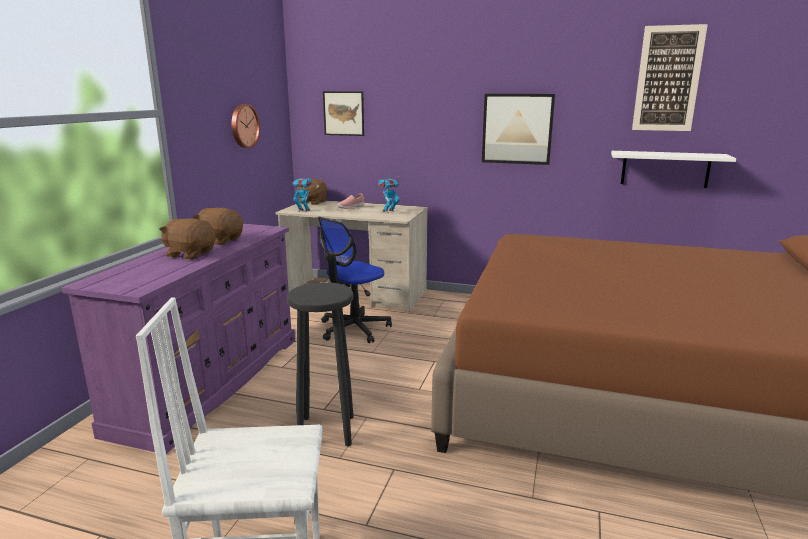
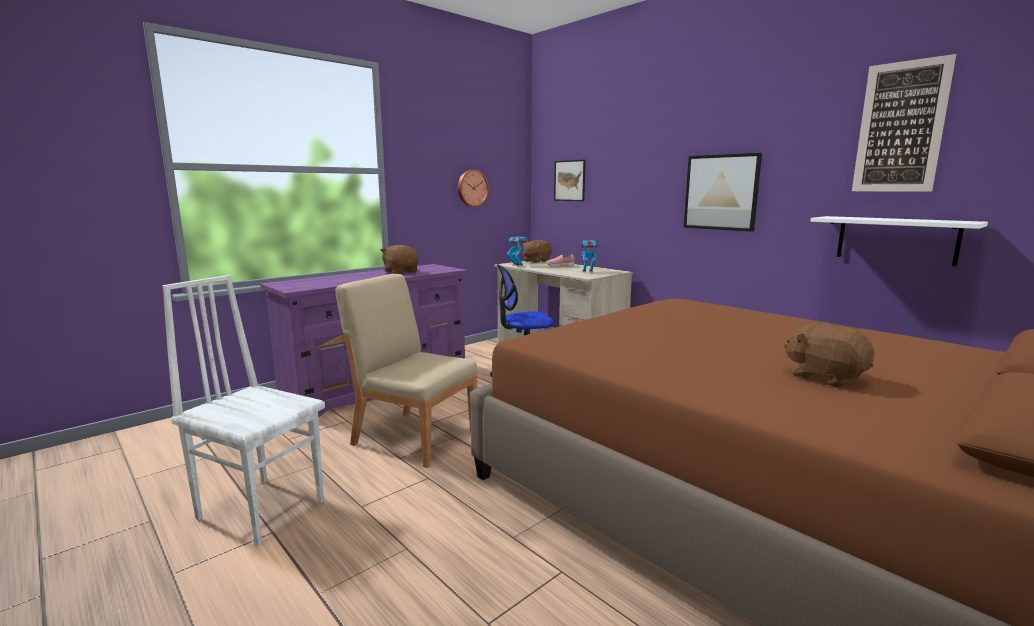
camera: 30 degrees right, 5 degrees down
(190, 254) = (365, 277): brown plush toy -> brown plush toy (825, 377)
(326, 430) = (414, 437): black stool -> beige chair

